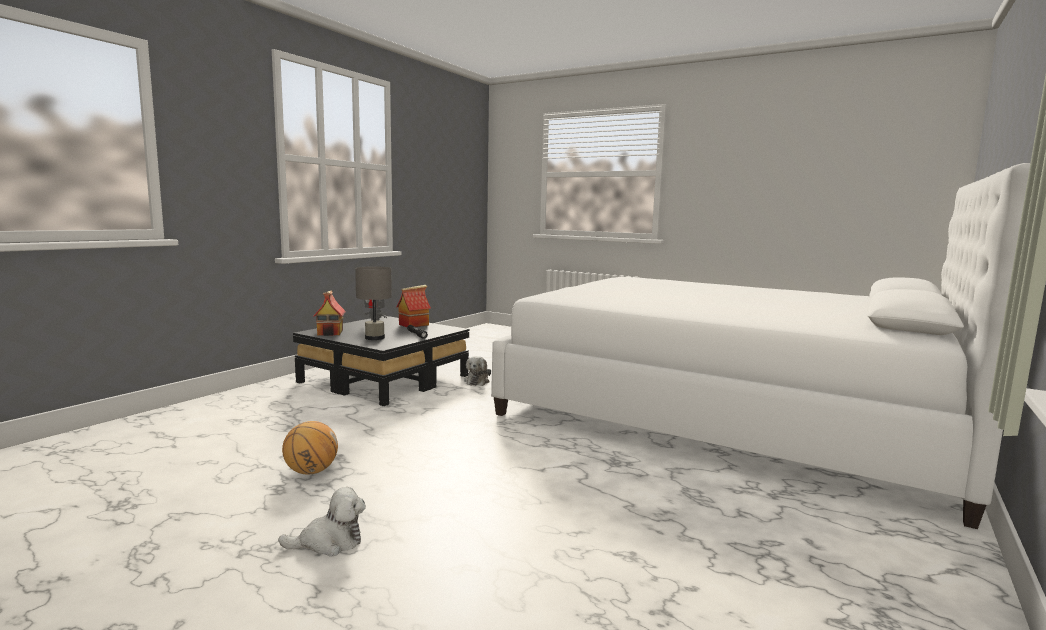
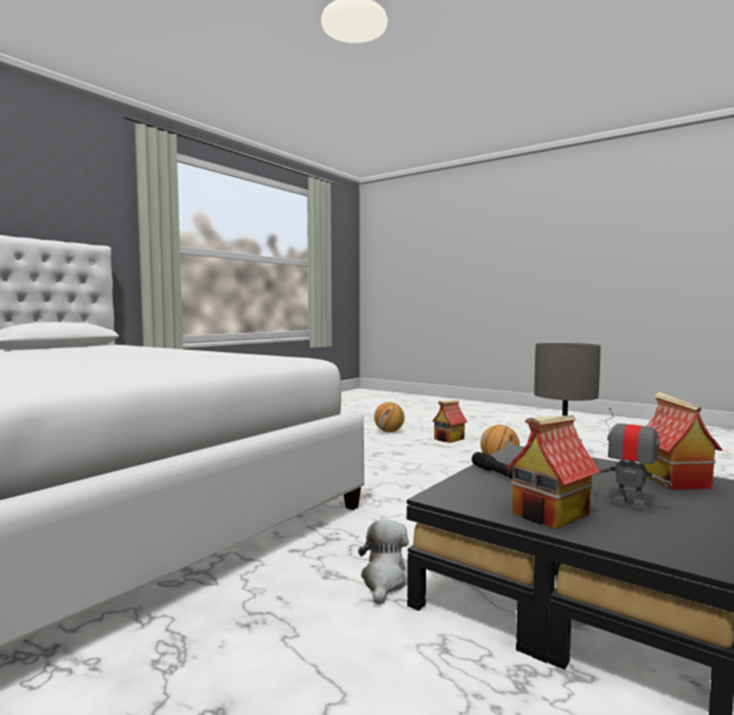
camera: 175 degrees left, 5 degrees down
(329, 542) = (449, 439): plush toy -> toy house
(447, 579) = (389, 432): none -> basketball

